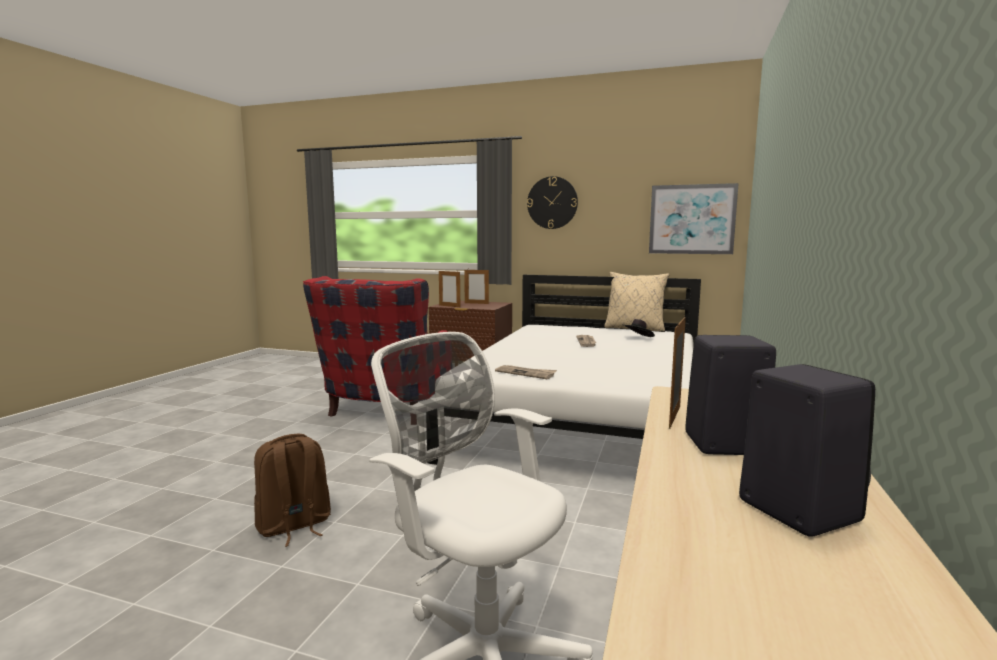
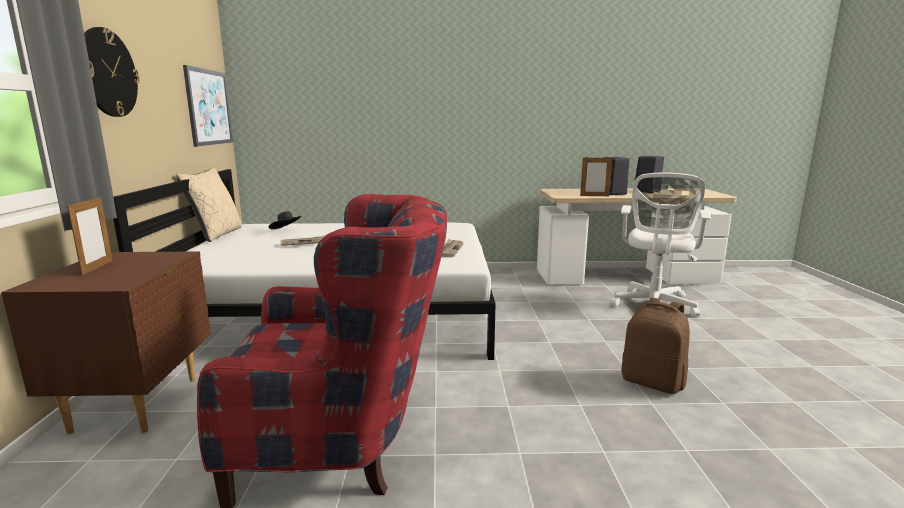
camera: 110 degrees left, 5 degrees up
(449, 306) = (135, 277): picture frame -> none

